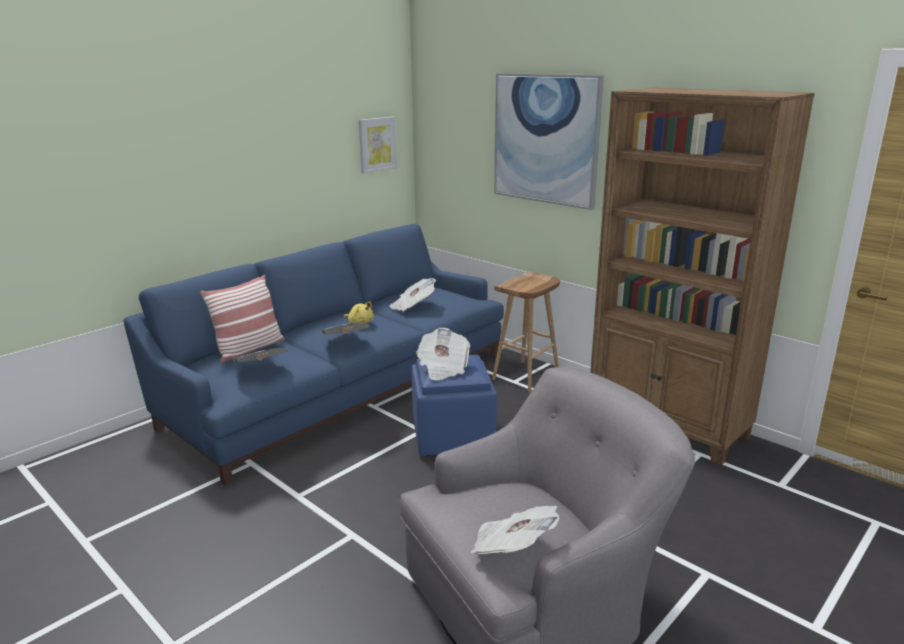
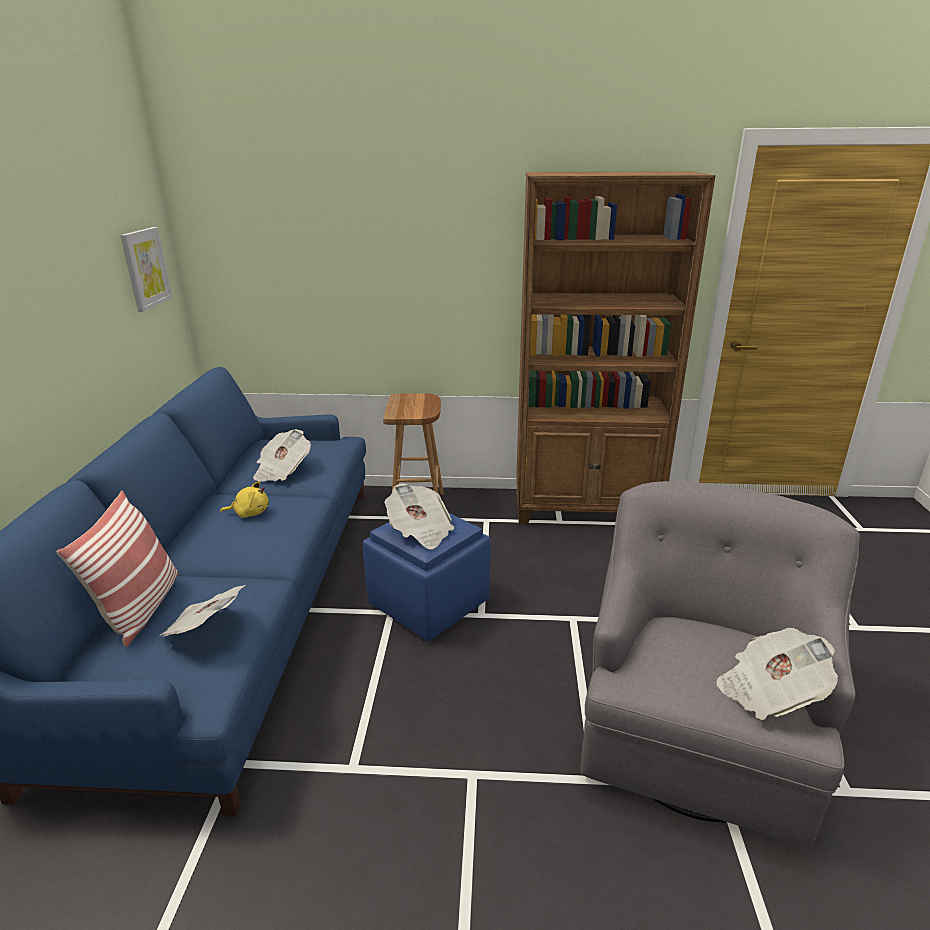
camera: 40 degrees left, 5 degrees up
(346, 341) = (269, 543): newspaper -> none
(545, 139) = (391, 239): picture -> none

